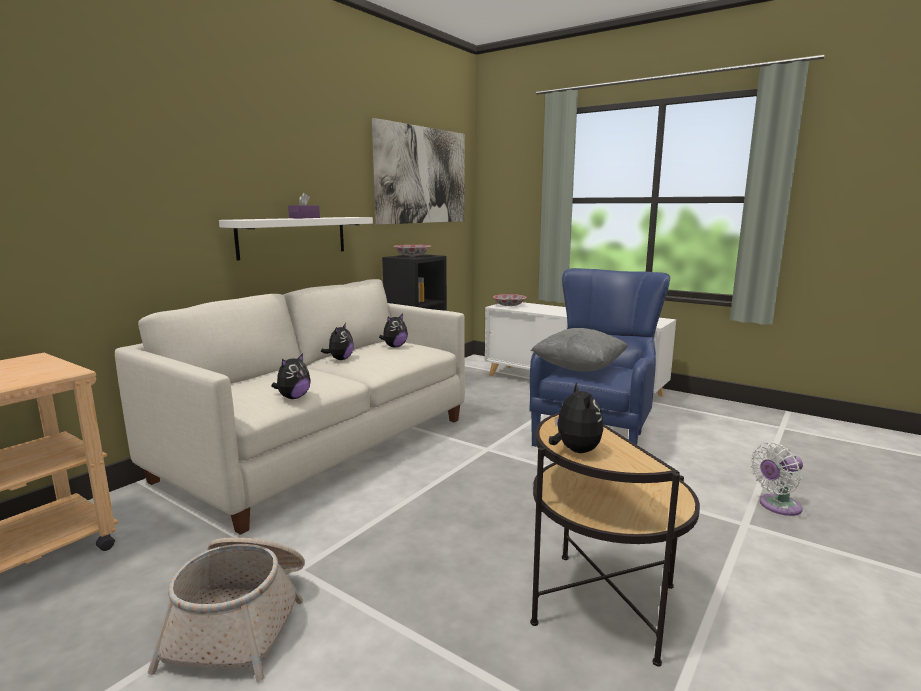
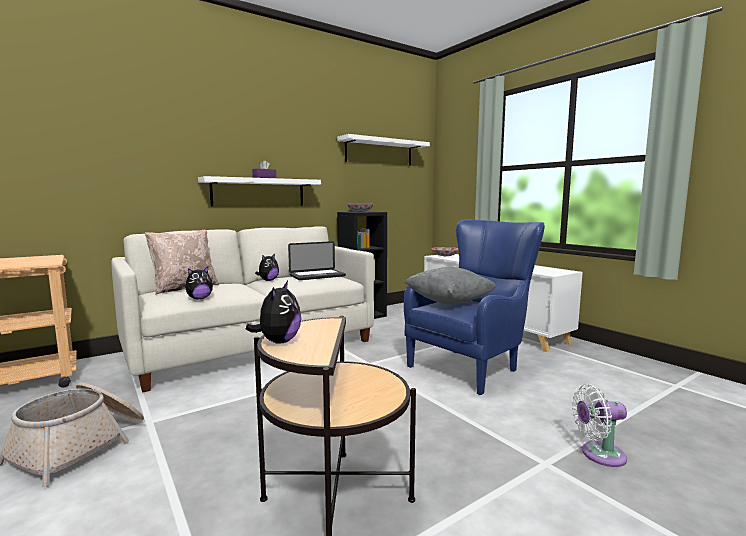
camera: 20 degrees right, 5 degrees down
(244, 383) = (184, 288): none -> beige pillow
(394, 346) = (317, 276): plush toy -> laptop
(421, 175) = (379, 152): picture -> white shelf

